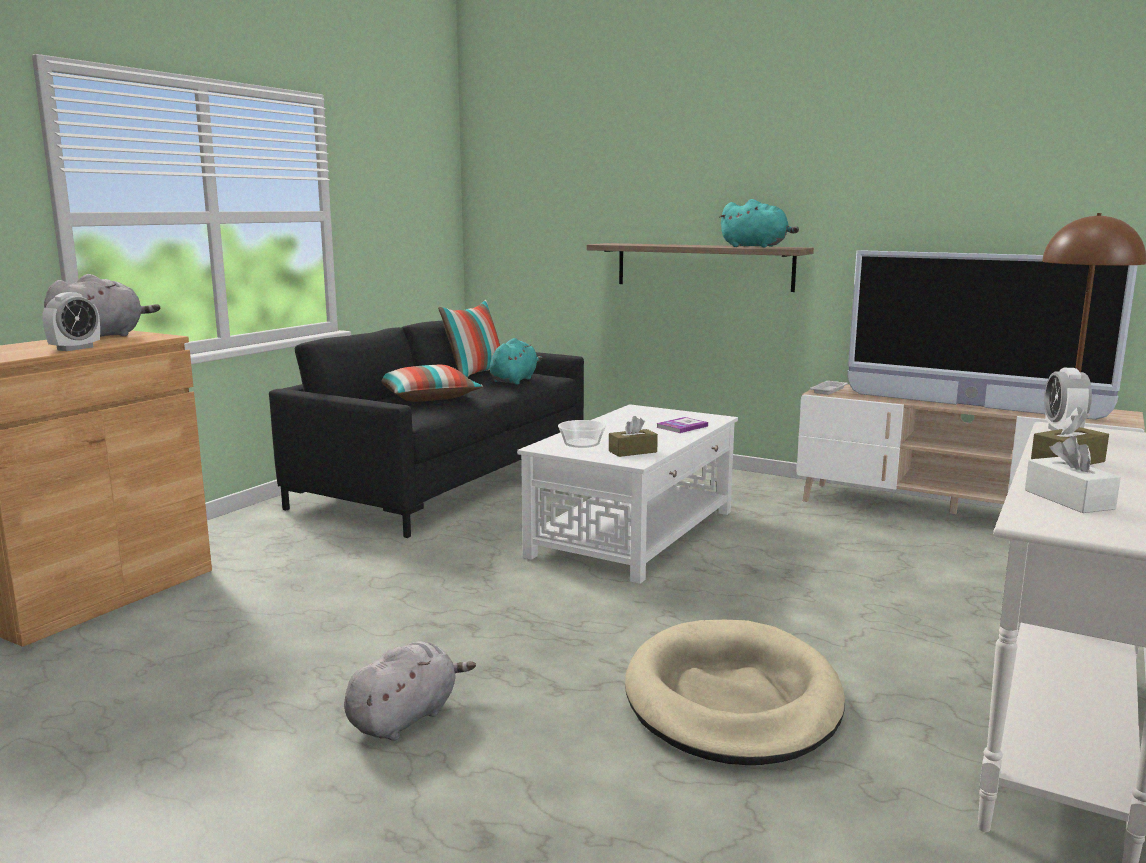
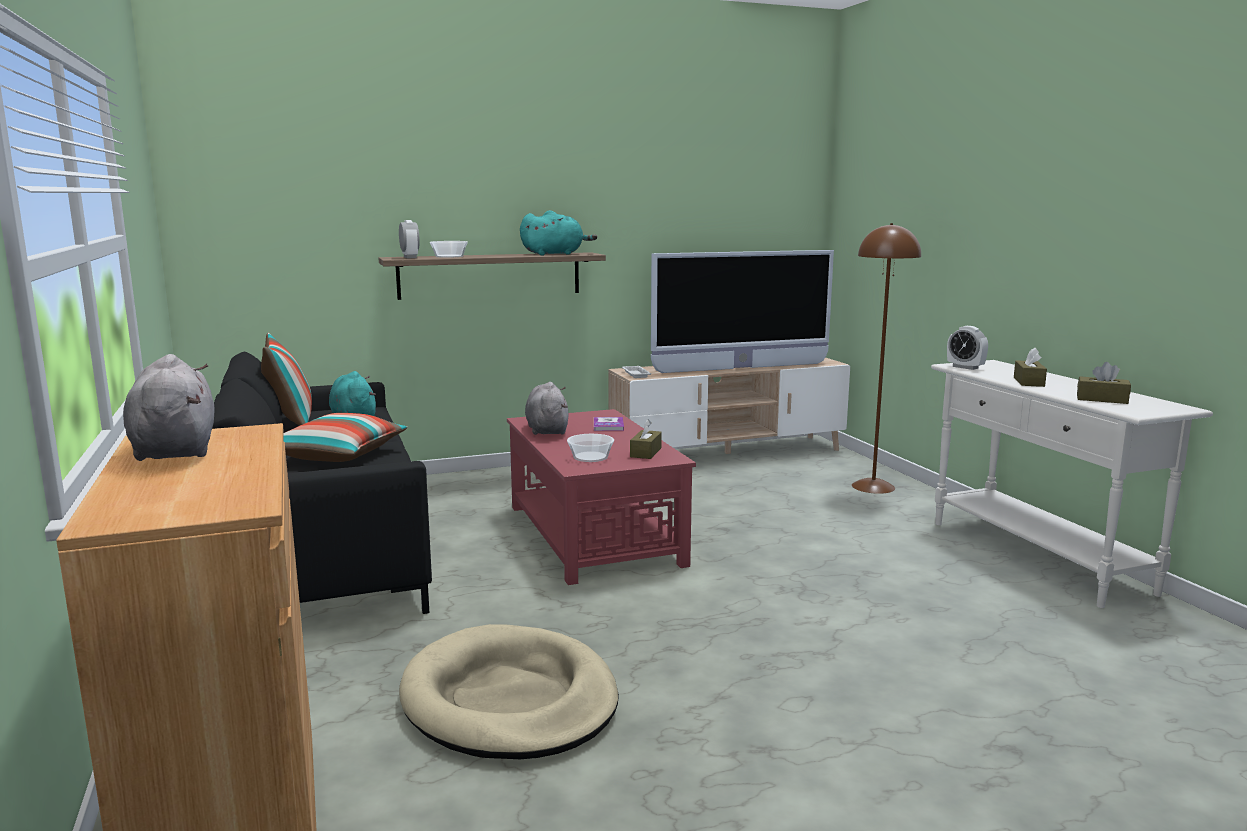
camera: 50 degrees left, 0 degrees up
(75, 348) = (254, 466): alarm clock -> alarm clock (410, 257)
(406, 717) = (804, 725): grey plush toy -> grey plush toy (547, 430)
(635, 533) = (593, 534): white coffee table -> red coffee table
(655, 244) = (449, 256): none -> bowl
(732, 699) = (903, 607): beige dog bed -> beige dog bed (509, 700)
(1068, 499) = (1102, 399): white tissue box -> brown tissue box

